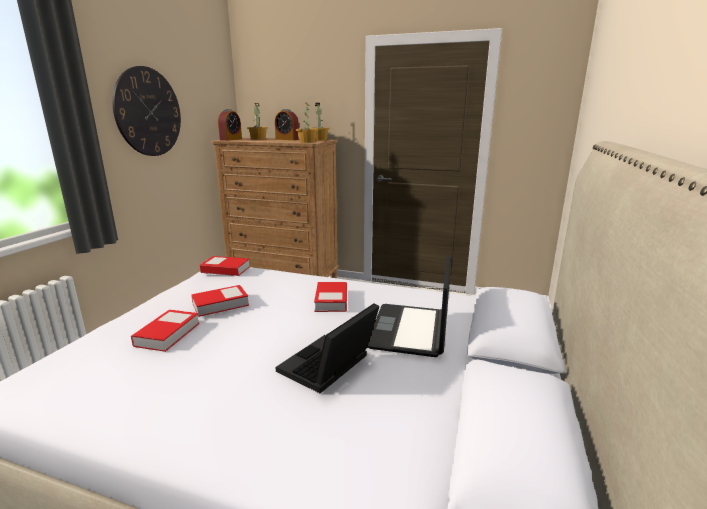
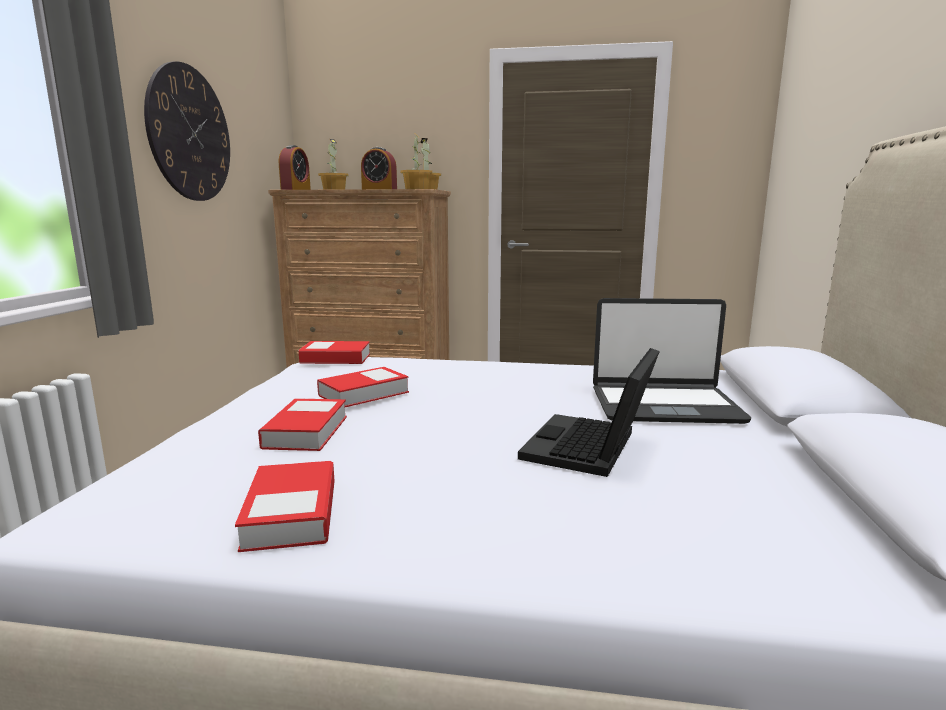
camera: 10 degrees left, 5 degrees down
(331, 301) = (524, 382): book -> book (291, 513)
(410, 330) = (664, 405): laptop -> laptop turned 90 degrees counterclockwise

